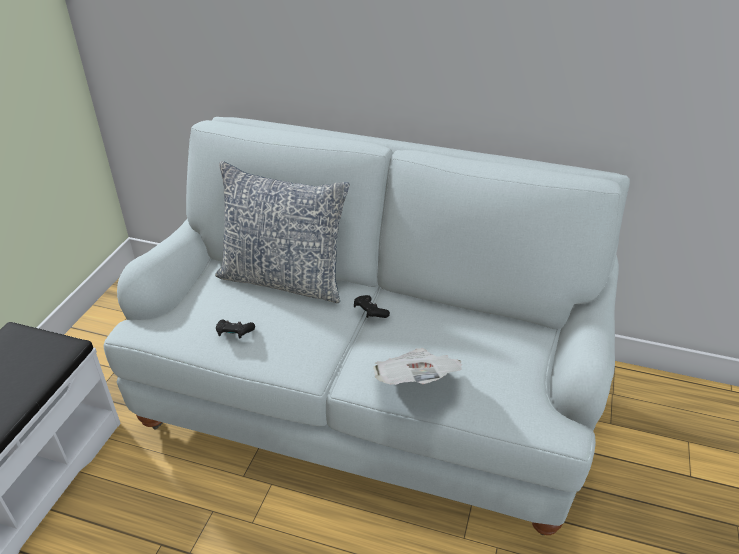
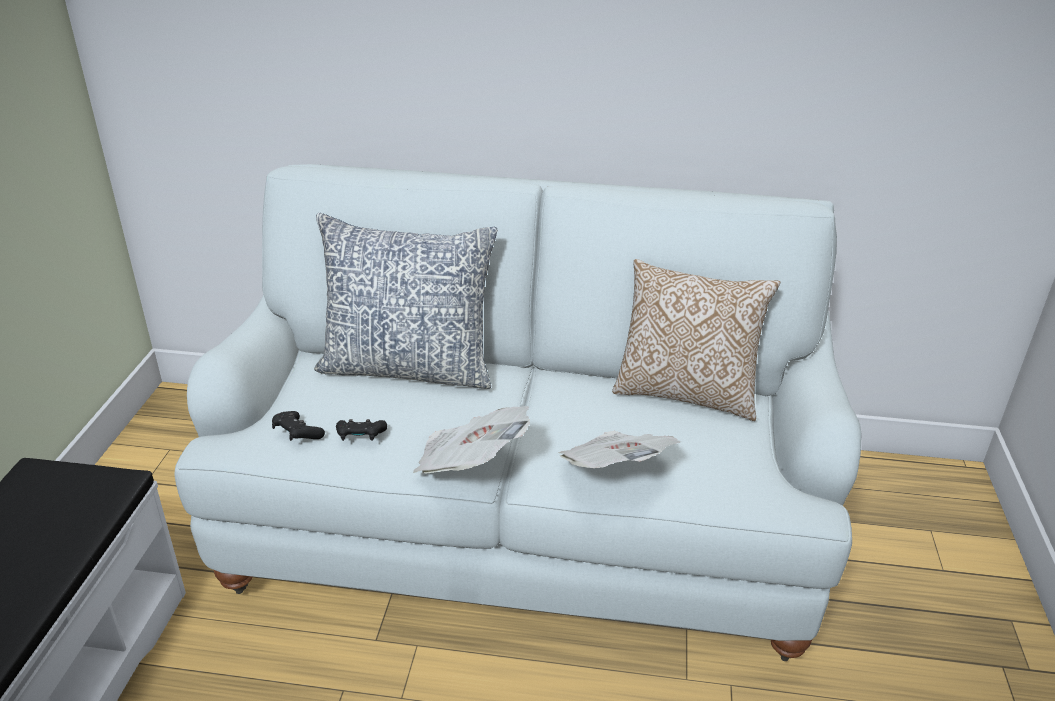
camera: 10 degrees left, 5 degrees down
(309, 363) = (470, 464): none -> newspaper
(370, 313) = (532, 397): black game controller -> black game controller (297, 434)
(489, 321) = (686, 393): none -> pillow

